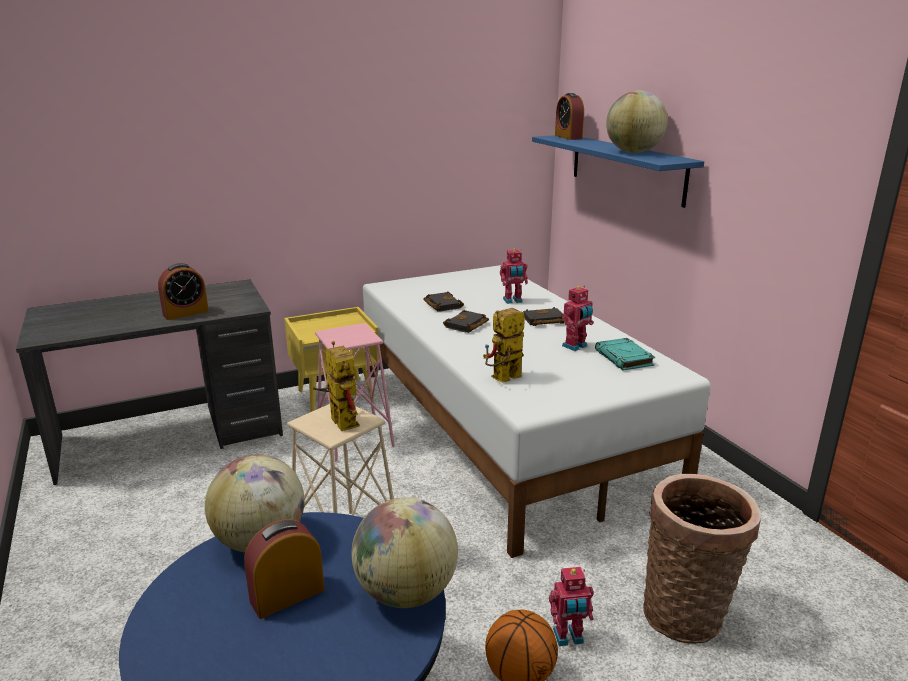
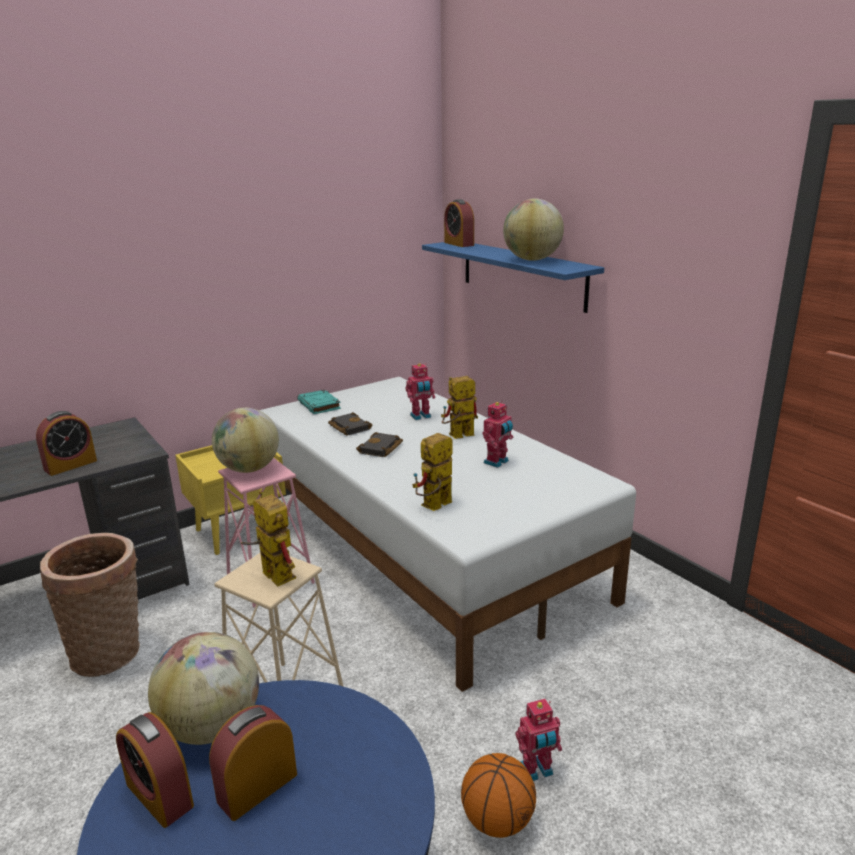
camera: 10 degrees left, 0 degrees up
(203, 589) = (159, 795): none -> alarm clock
(406, 592) = (386, 763): globe -> globe (249, 469)
(543, 321) = (457, 436): black book -> toy robot
(624, 358) = (548, 471): turquoise book -> turquoise book (319, 405)
(687, 613) = (644, 725): basket -> basket (110, 652)

